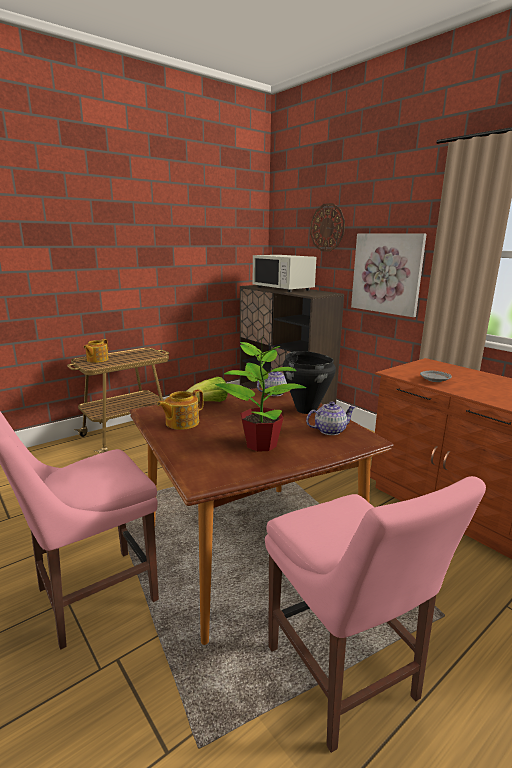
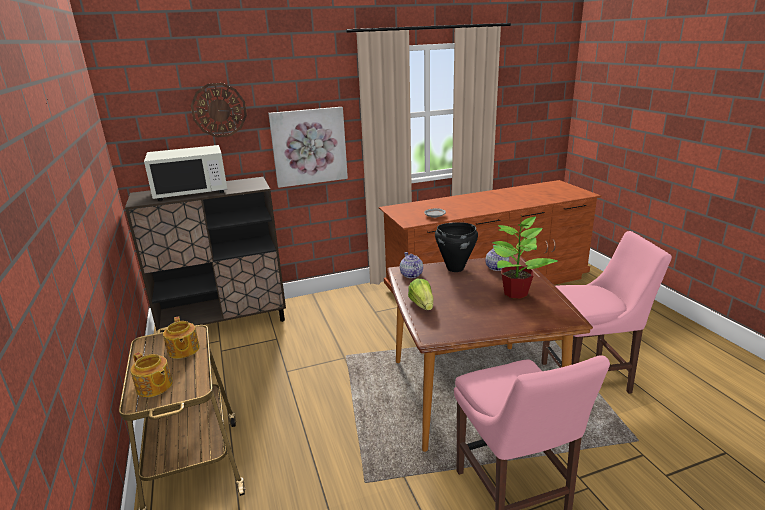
camera: 70 degrees left, 5 degrees up
(181, 423) = (466, 321): teapot -> teapot (183, 350)

